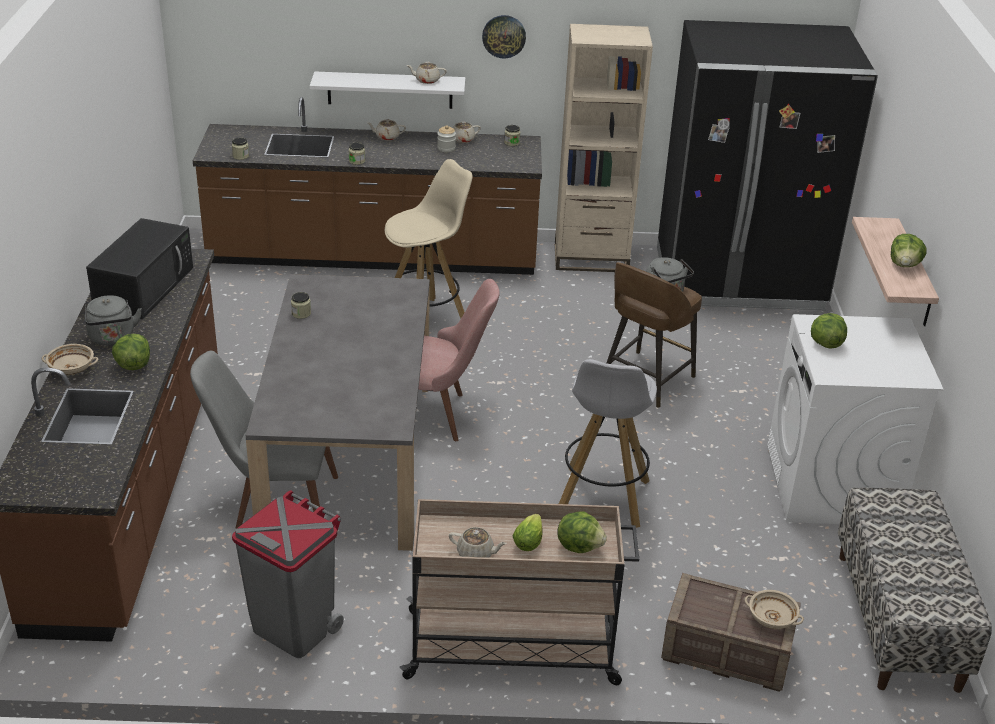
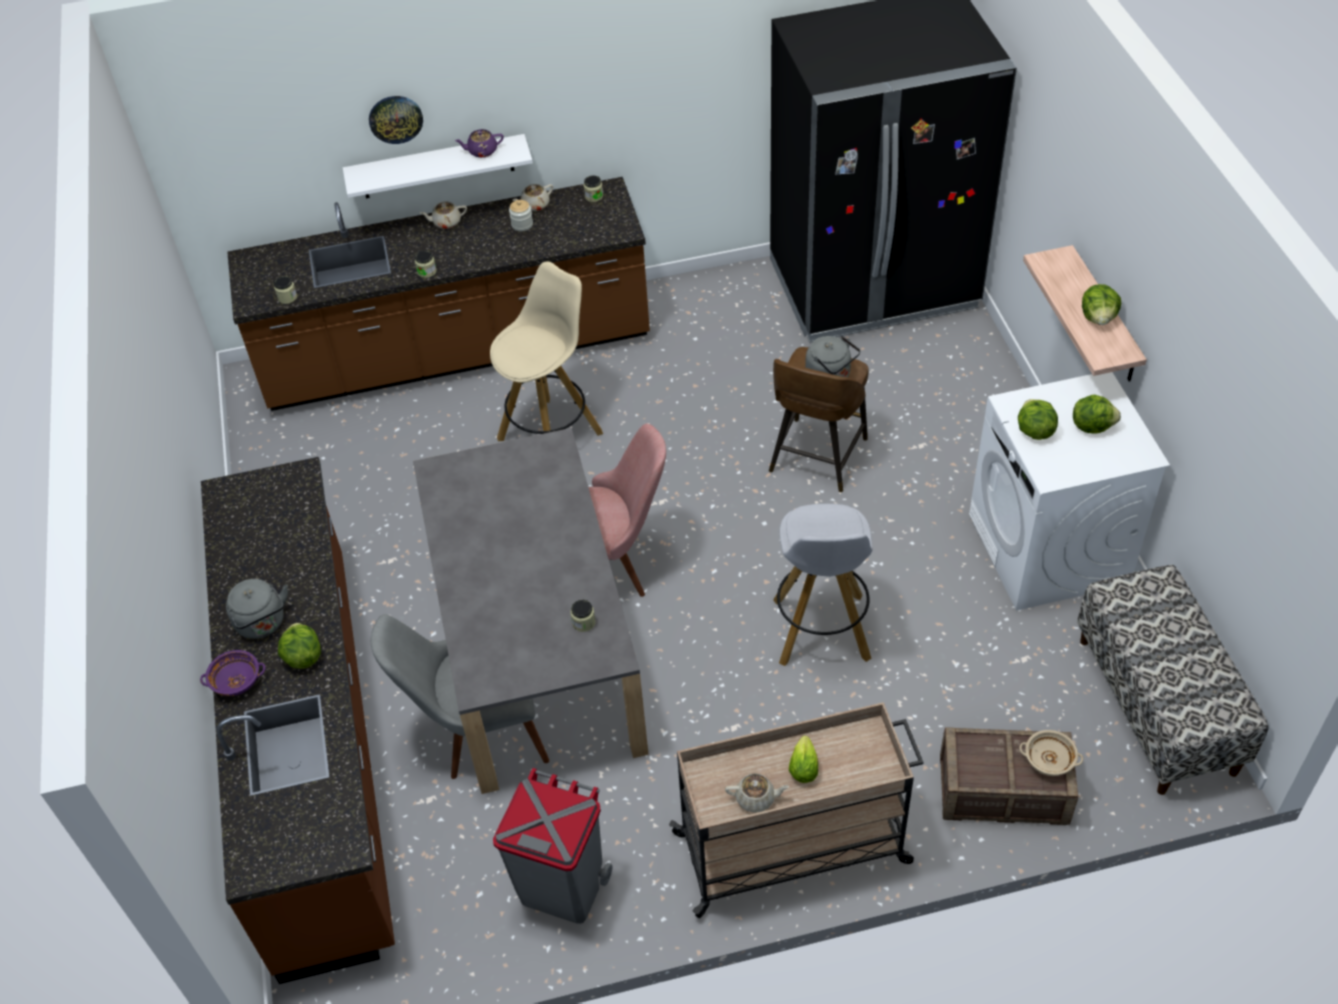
camera: 10 degrees left, 15 degrees up
(72, 368) = (237, 681): beige bowl -> purple bowl
(145, 286) = (264, 535): black microwave -> none
(301, 313) = (449, 518): jar -> jar (583, 622)
(427, 80) = (482, 151): beige teapot -> purple teapot
(504, 36) = (562, 80): wall clock -> wall clock (395, 119)
(579, 546) = (856, 758): lettuce -> lettuce (1092, 425)
(591, 258) = (702, 294): beige bookcase -> none

